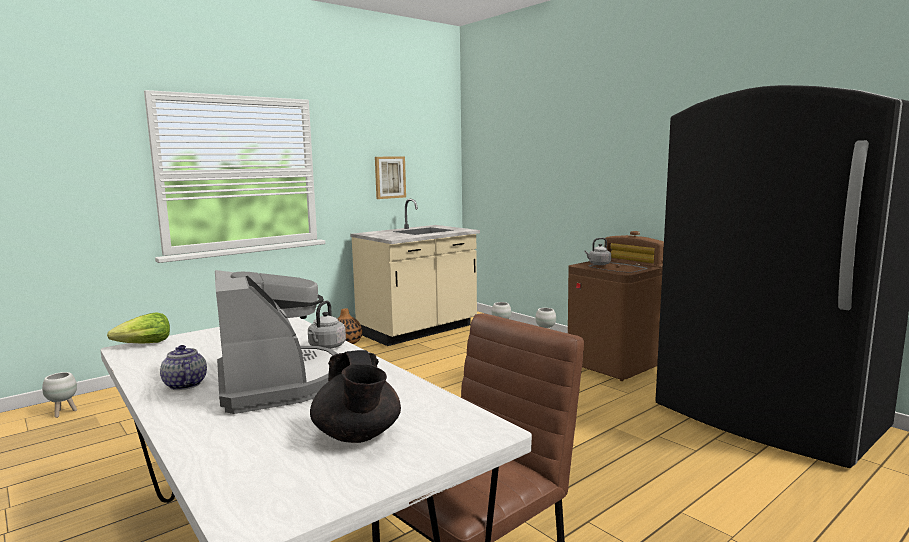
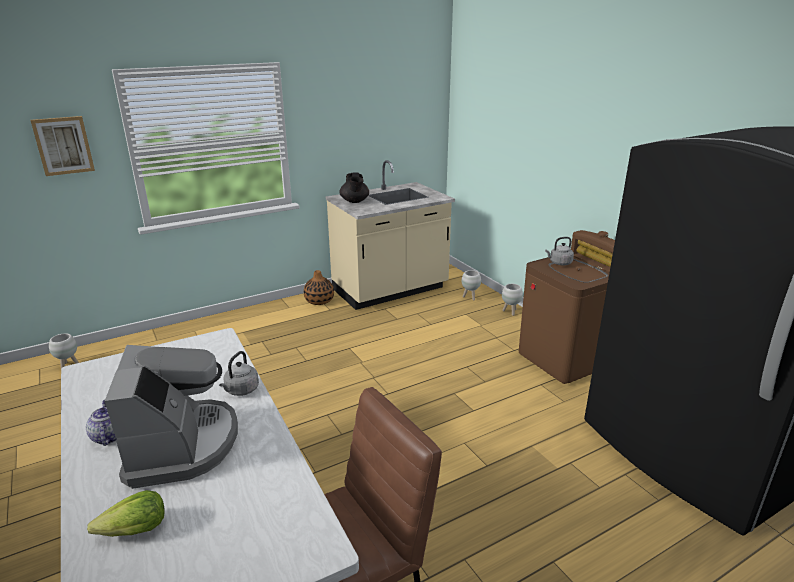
camera: 10 degrees right, 15 degrees up
(144, 344) = (96, 366): lettuce -> lettuce (134, 530)
(357, 436) = (215, 538): black teapot -> black teapot (354, 201)
(389, 177) = (368, 136): picture -> picture (63, 145)

